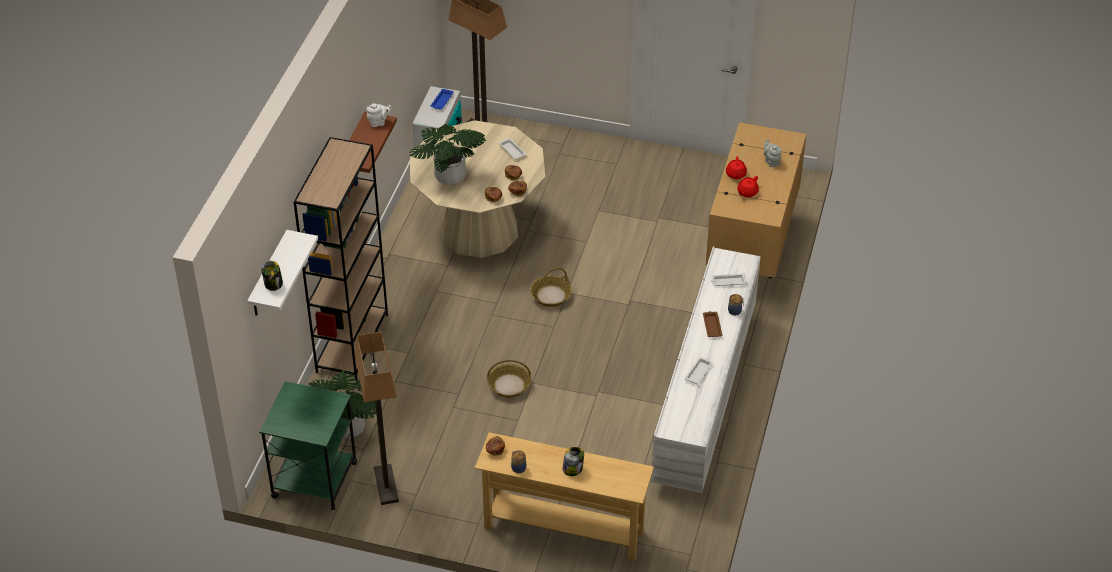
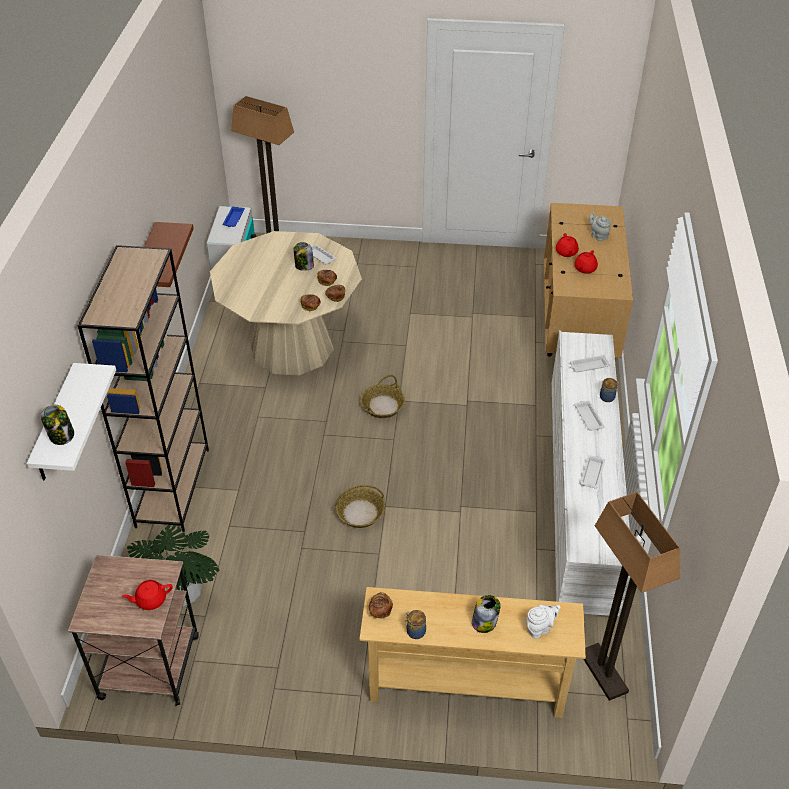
camera: 10 degrees left, 0 degrees up
(313, 479) = (147, 665): green cart -> brown cart
(322, 418) = (150, 600): none -> red teapot
(379, 122) = (173, 231): white teapot -> white teapot (540, 628)
(385, 485) = (238, 660): floor lamp -> floor lamp (602, 672)
(450, 176) = (258, 289): potted plant -> none
(495, 158) = (304, 266): none -> jar
(712, 326) = (588, 417): brown tray -> white tray

